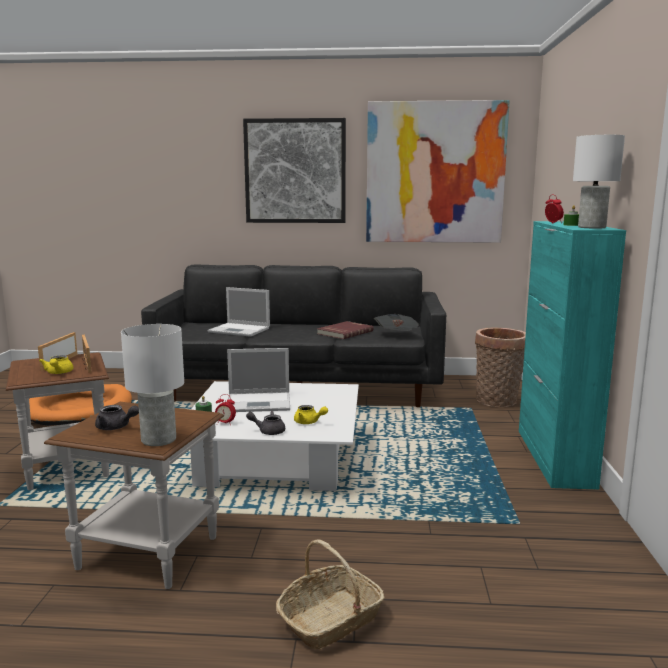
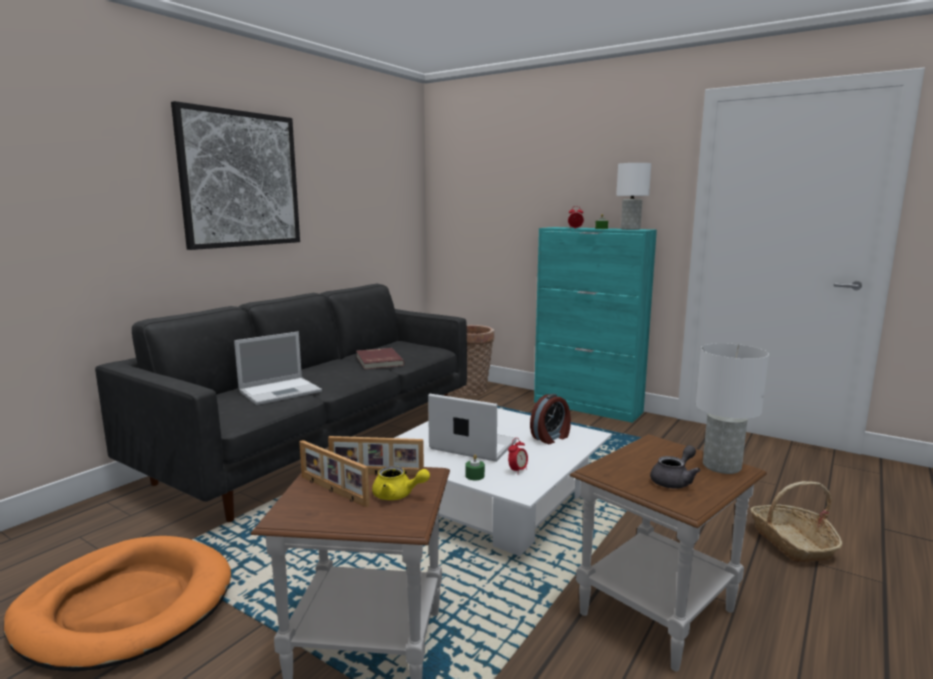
camera: 60 degrees left, 0 degrees up
(260, 402) = (471, 445): laptop -> laptop turned 90 degrees counterclockwise
(268, 431) = (559, 457): grey teapot -> none
(309, 422) = (551, 437): yellow teapot -> alarm clock
(397, 335) = (422, 350): newspaper -> none
(435, 173) = (365, 186): picture -> none

